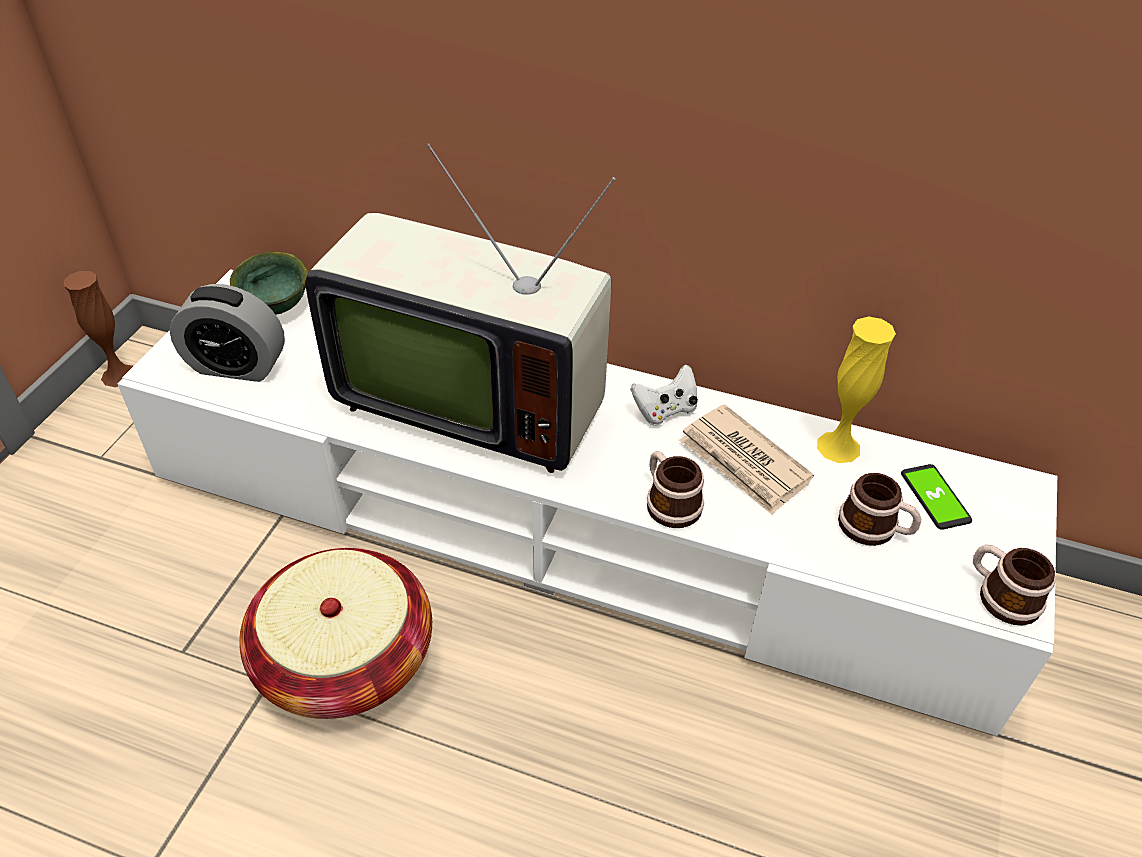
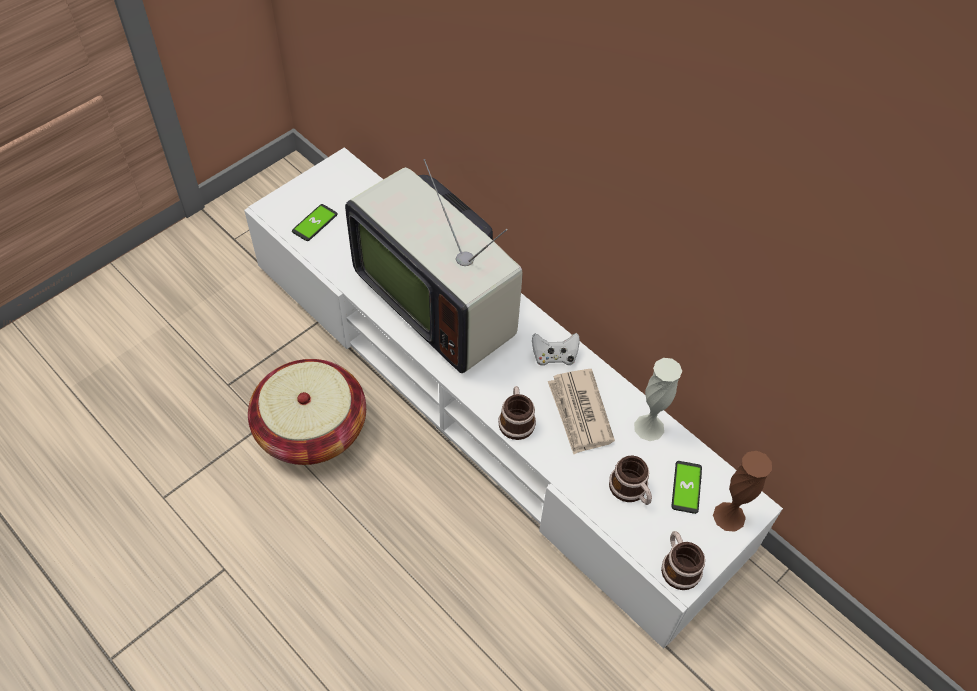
camera: 25 degrees right, 10 degrees up
(119, 375) = (267, 183): brown vase -> brown vase (729, 516)
(237, 366) = (315, 223): alarm clock -> phone
(278, 308) = (358, 188): green bowl -> none
(838, 447) = (649, 427): yellow vase -> white vase

